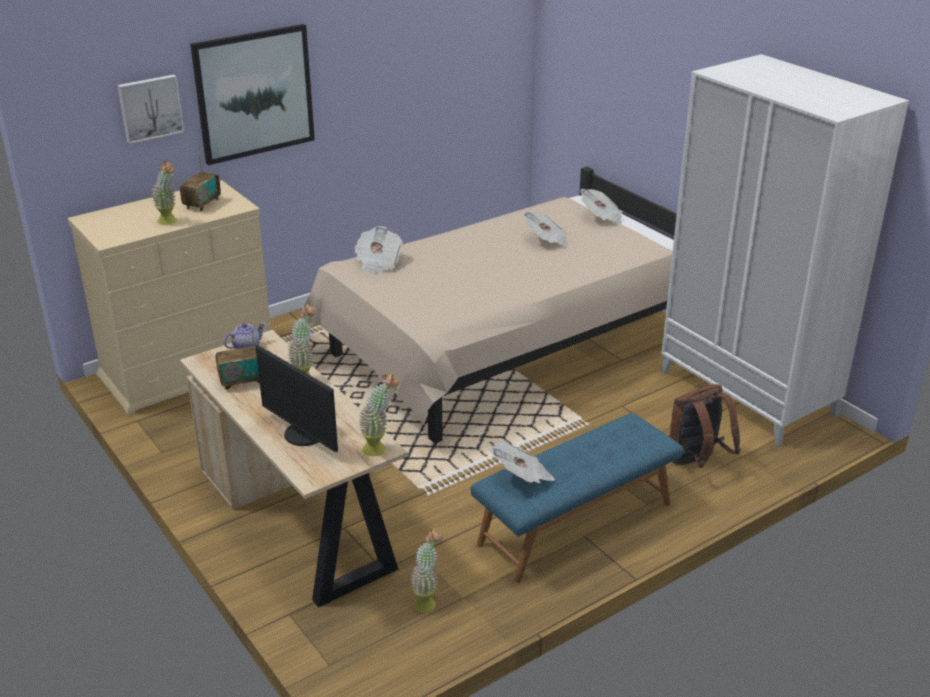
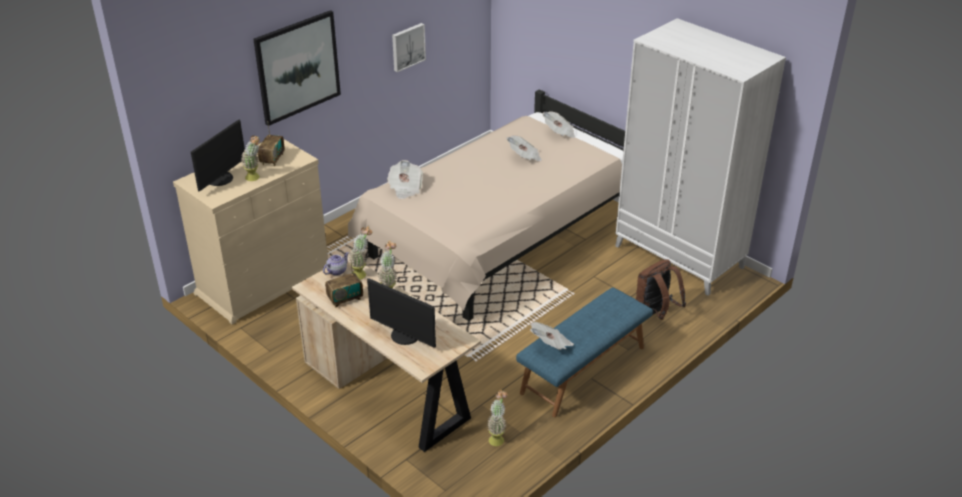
camera: 10 degrees left, 5 degrees up
(127, 220) = (221, 179): none -> monitor
(150, 108) = (226, 90): picture -> picture (407, 46)
(380, 447) = (461, 339): potted plant -> potted plant (362, 273)

